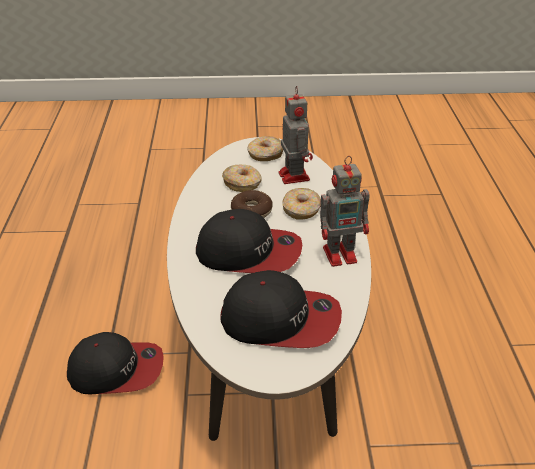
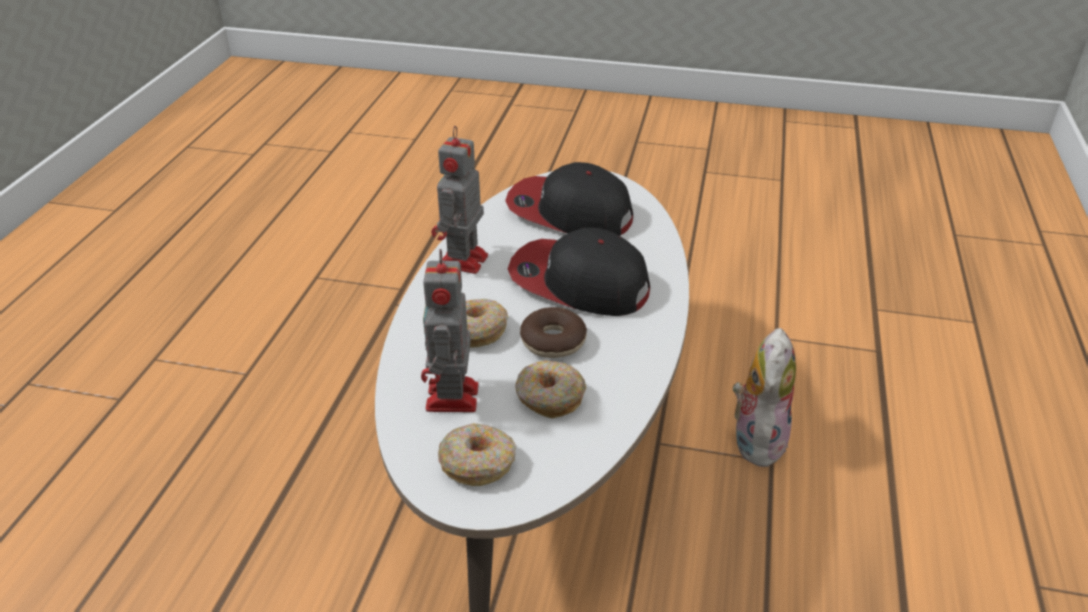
camera: 165 degrees left, 0 degrees up
(116, 370) = (756, 438): cap -> plush toy
(341, 254) = (462, 262): toy robot -> toy robot turned 75 degrees counterclockwise

